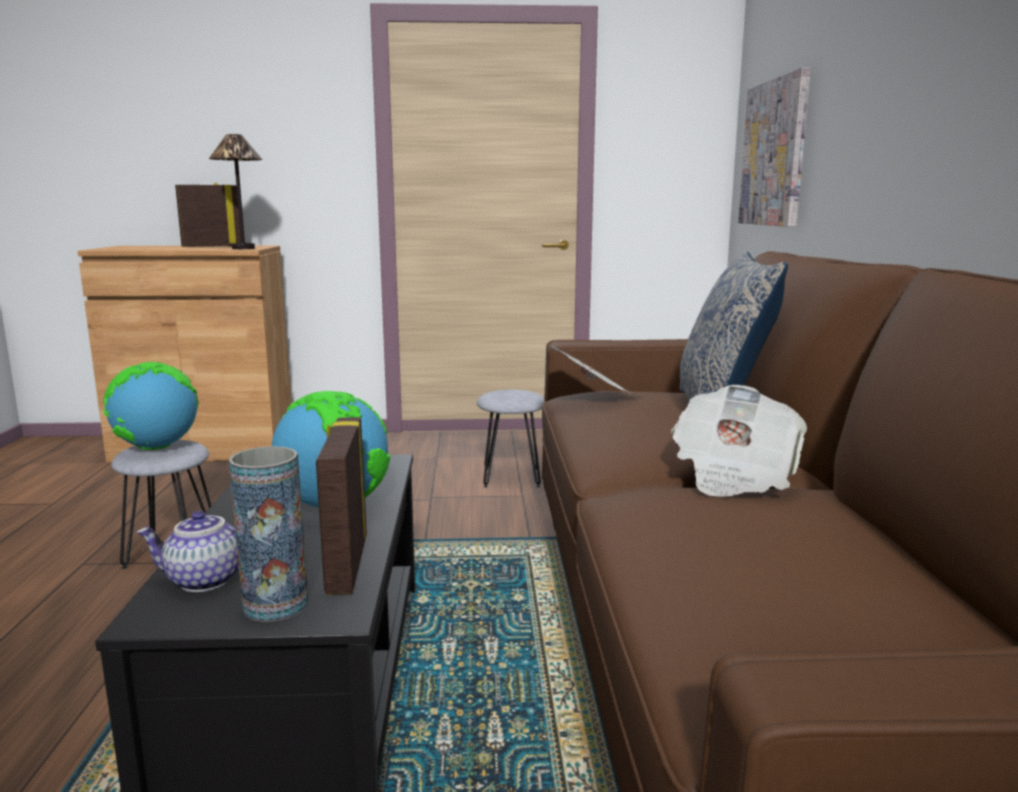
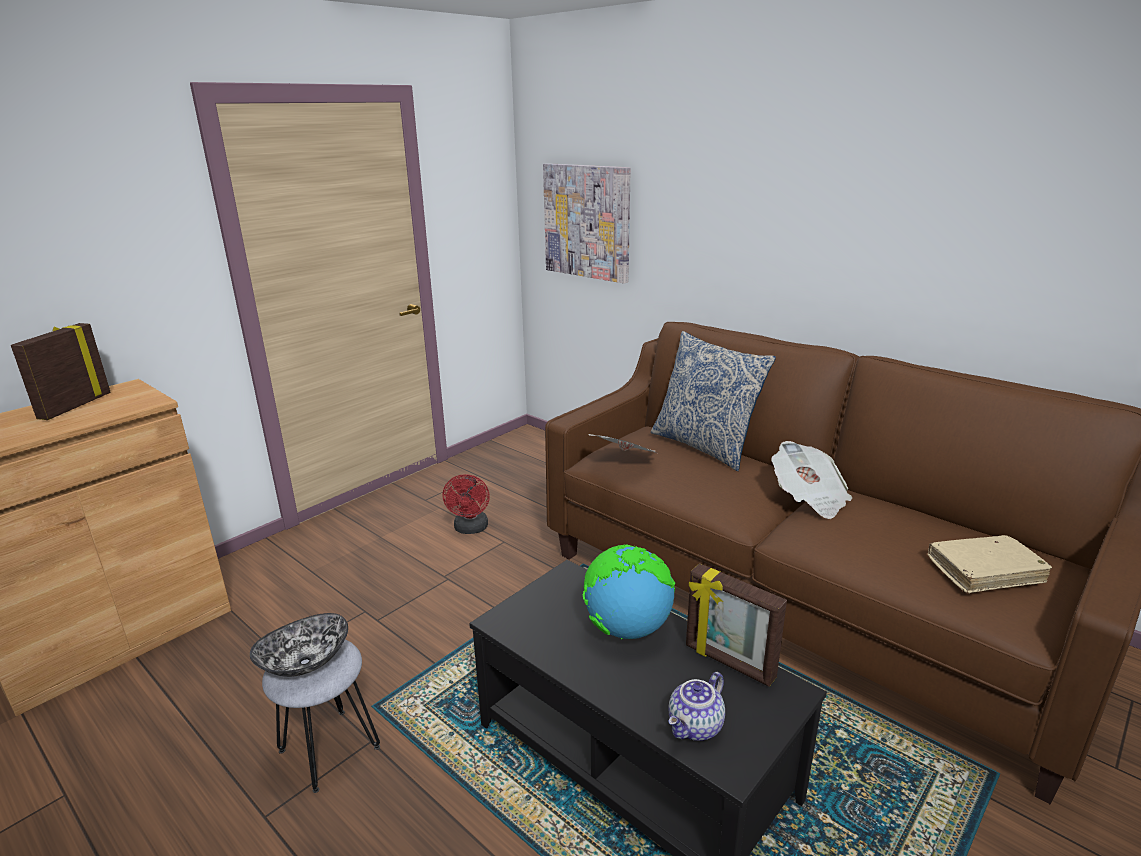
camera: 45 degrees left, 10 degrees up
(156, 447) = (305, 663): globe -> bowl
(242, 248) = (143, 402): table lamp -> none
(275, 605) = (761, 710): vase -> none
(512, 477) = (470, 529): grey stool -> red fan
(817, 621) = (984, 571): none -> beige book

